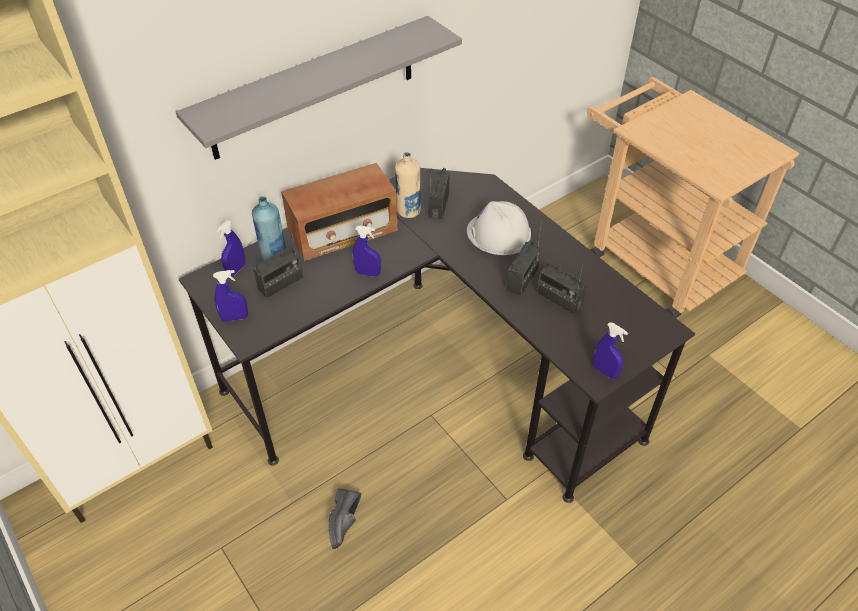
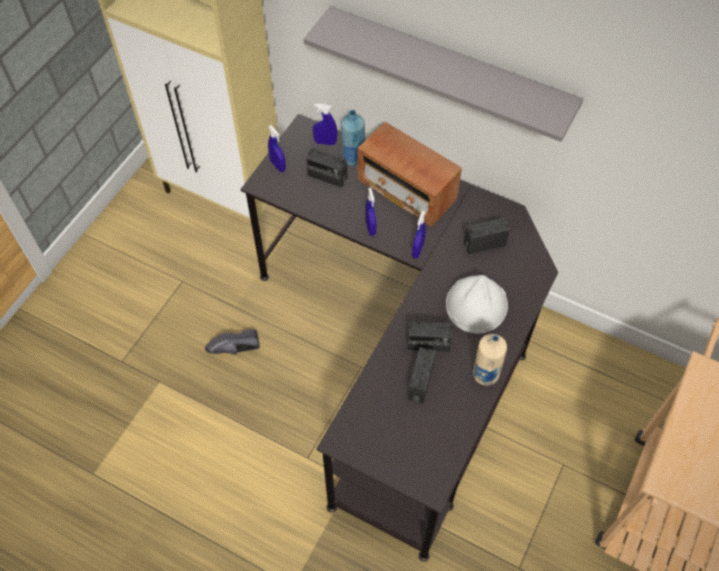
camera: 65 degrees right, 10 degrees up
(408, 211) = (462, 225): beige bottle -> beige bottle (485, 374)
(604, 371) = (352, 445): blue spray bottle -> blue spray bottle (417, 250)

